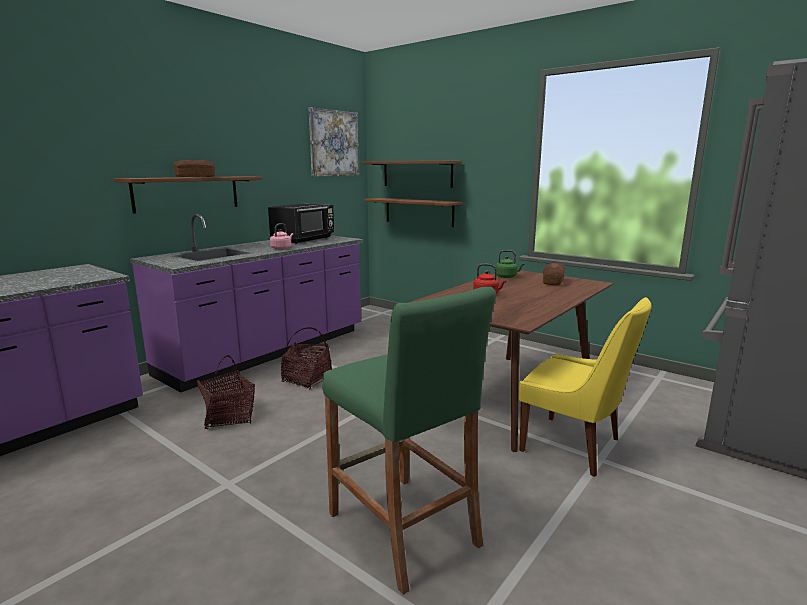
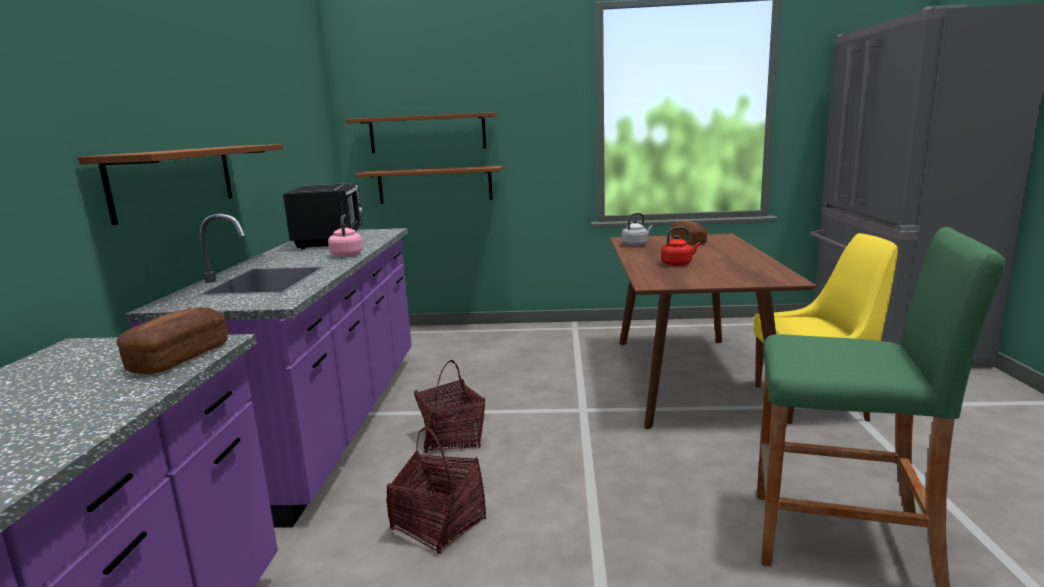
camera: 35 degrees left, 0 degrees up
(195, 177) = (198, 148): bread -> bread (179, 358)
(334, 143) = (306, 93): picture -> none
(507, 277) = (636, 245): green kettle -> grey kettle

